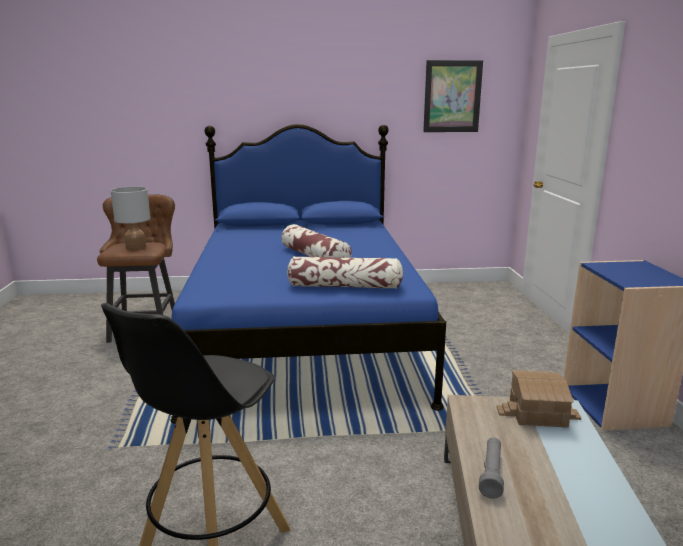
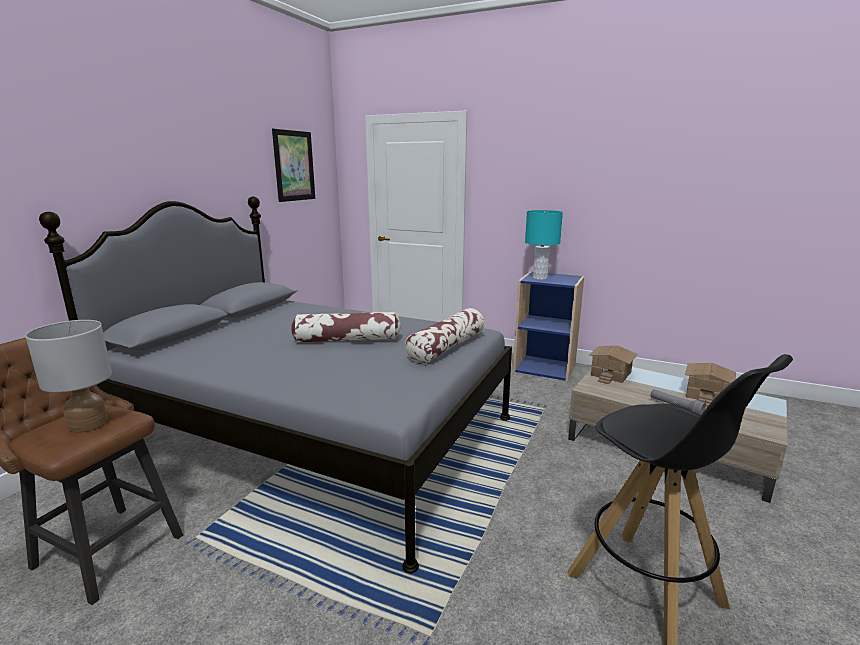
camera: 60 degrees left, 0 degrees up
(305, 336) = (317, 435): blue bed -> grey bed
(582, 500) = (705, 394): none -> toy house
(617, 268) = (540, 278): none -> turquoise table lamp

